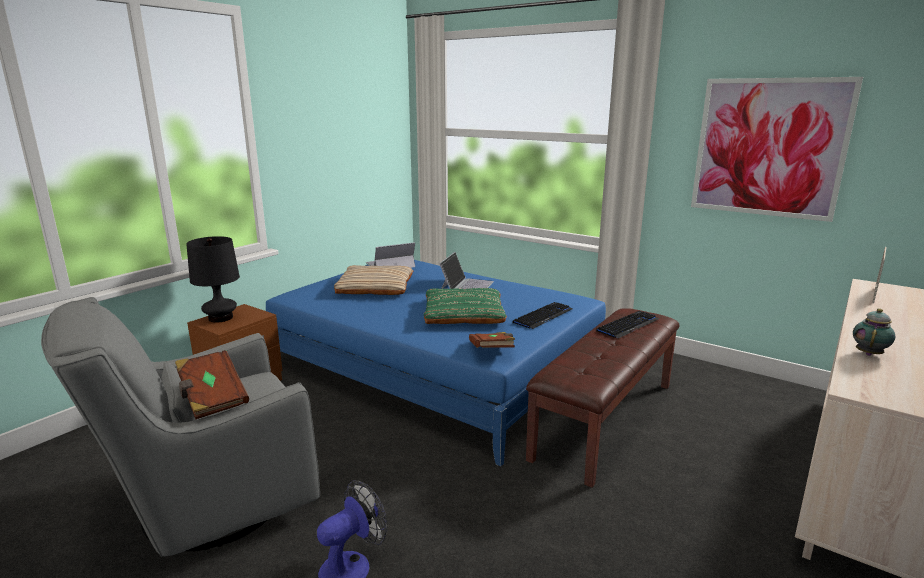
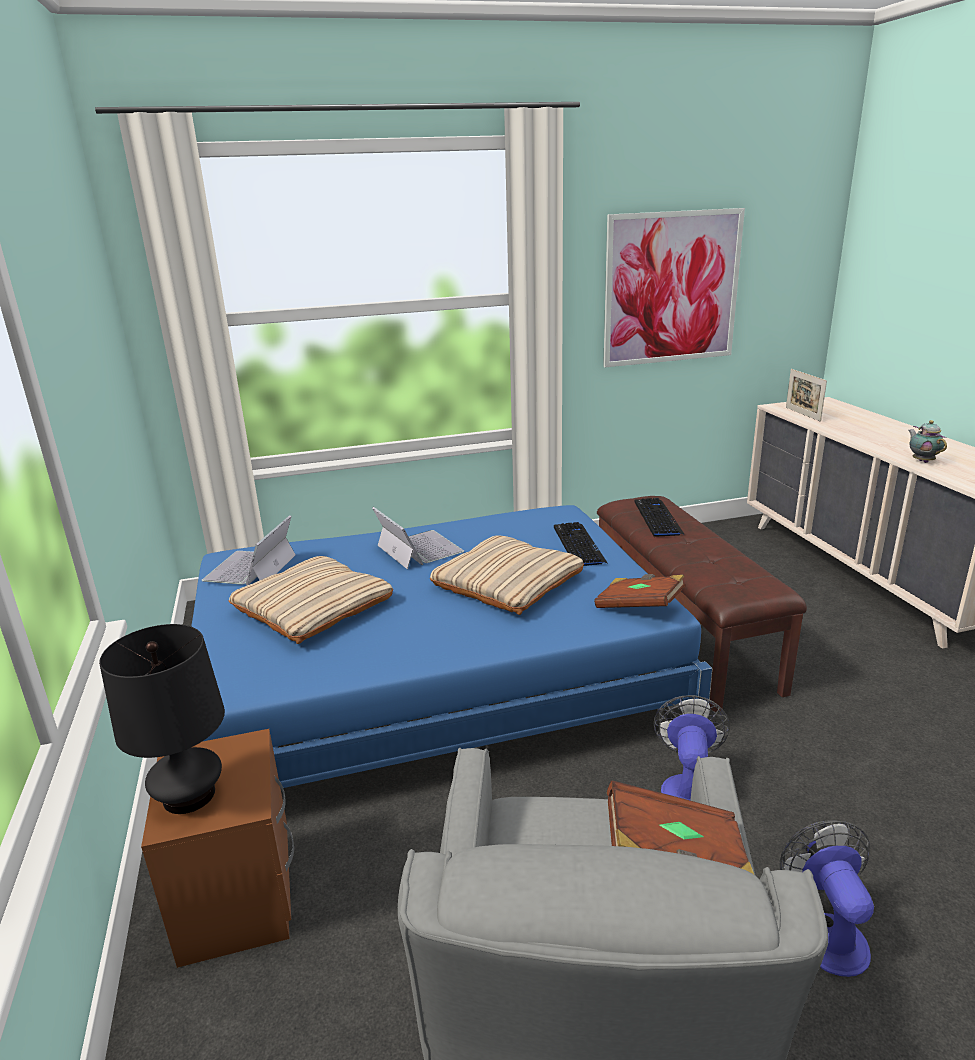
camera: 50 degrees left, 5 degrees up
(434, 474) = (687, 787): none -> fan
(464, 313) = (507, 582): green pillow -> beige pillow

